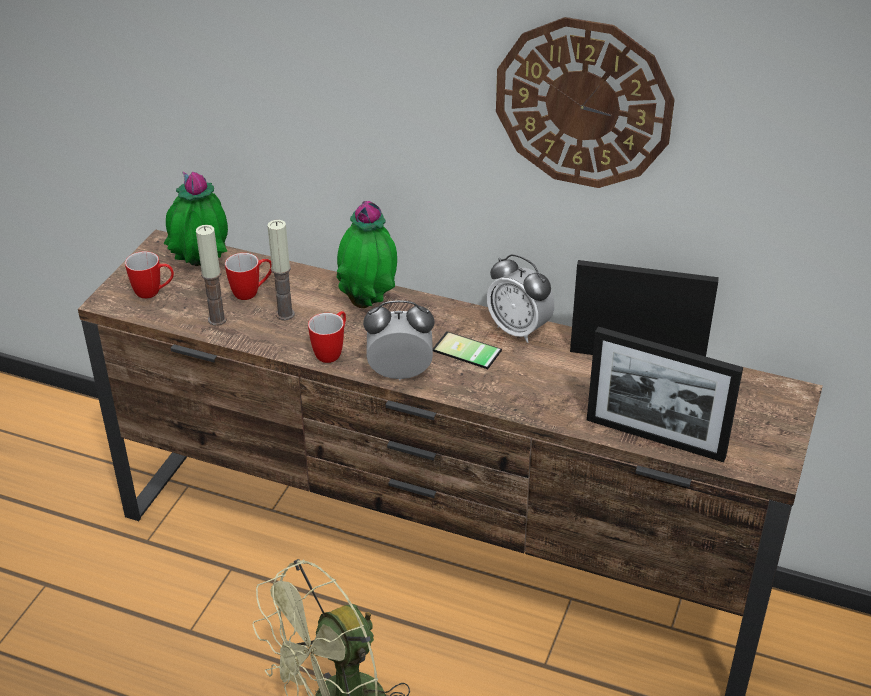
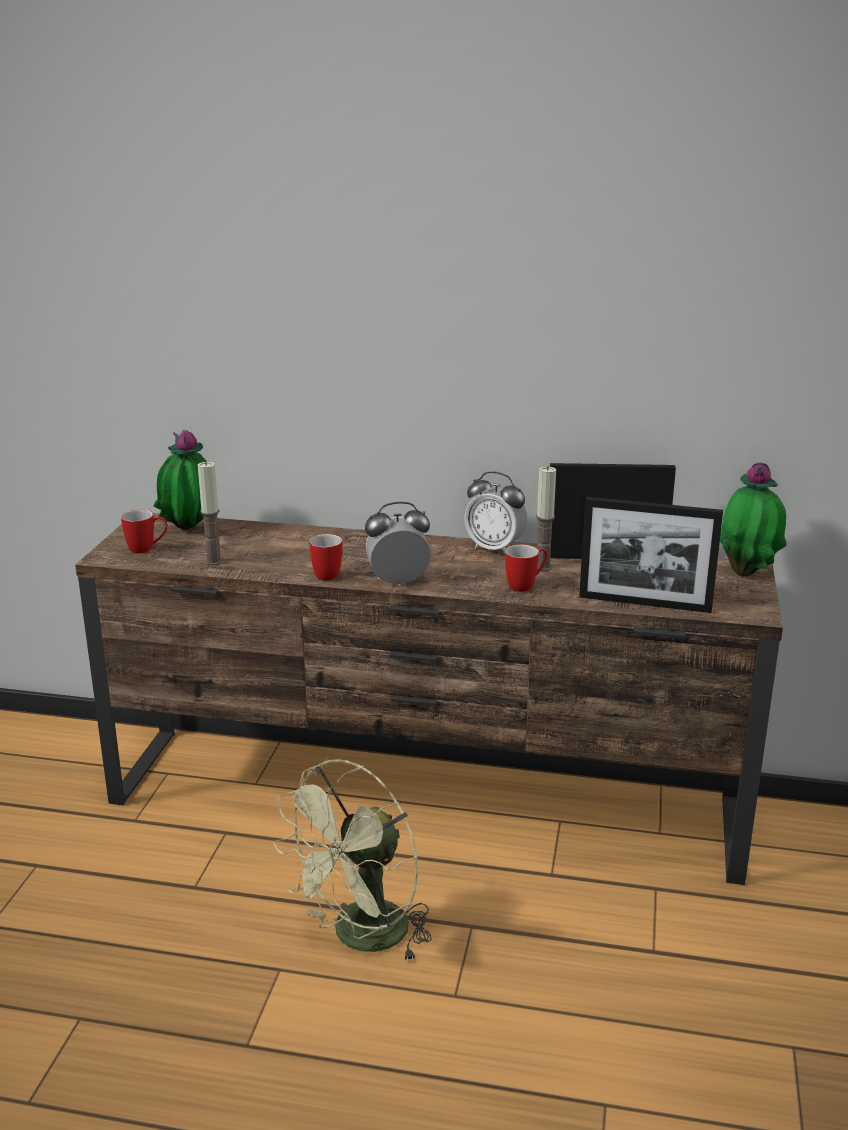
camera: 10 degrees left, 15 degrees down
(252, 292) = (241, 542): mug -> mug (526, 585)
(285, 314) = (277, 553): candle -> candle (543, 567)
(369, 304) = (353, 542): potted plant -> potted plant (748, 573)
(465, 352) = (452, 565): phone -> none
(583, 103) = (543, 322): wall clock -> none

